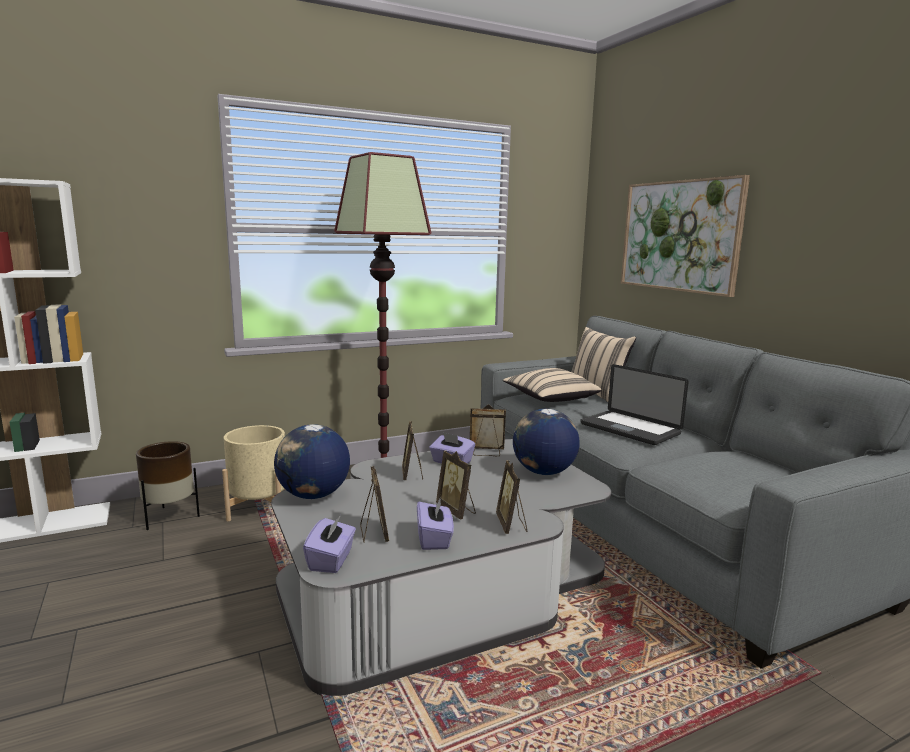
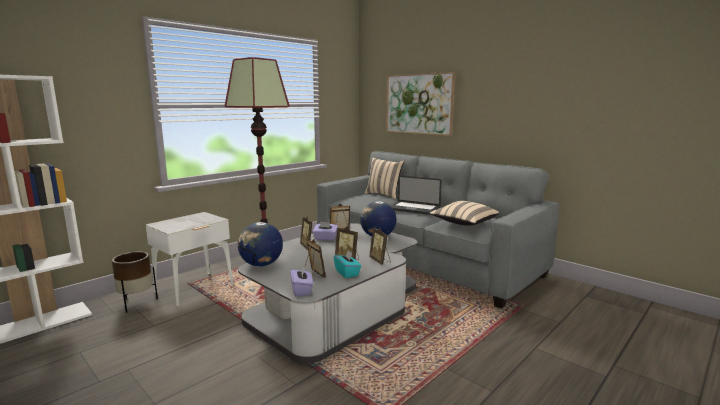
camera: 20 degrees left, 0 degrees up
(259, 508) = (196, 288): beige planter -> side table
(434, 539) = (347, 273): purple tissue box -> turquoise tissue box
(550, 399) = (361, 200): beige pillow -> beige pillow (463, 223)

